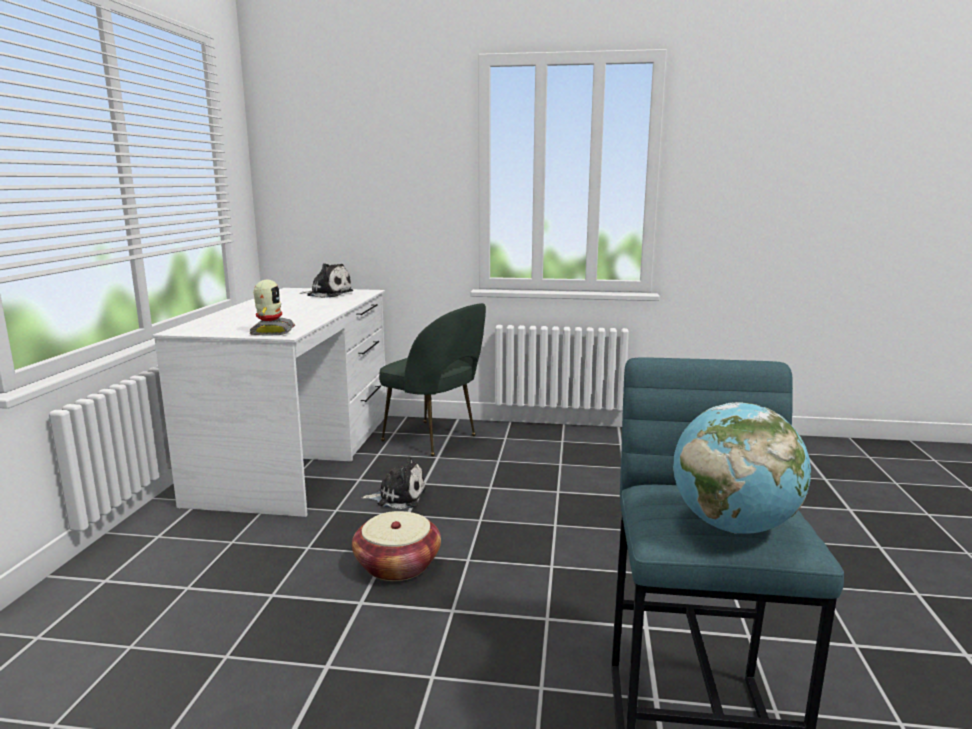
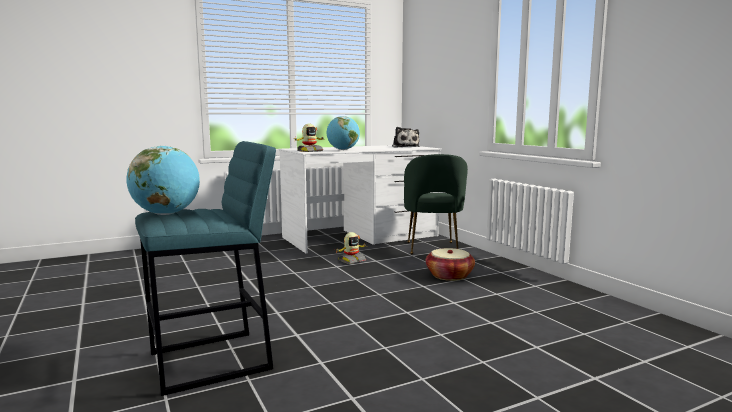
camera: 55 degrees right, 5 degrees down
(295, 317) = (343, 150): none -> globe
(397, 565) = (286, 277): basket -> basket (449, 276)
(398, 497) = (351, 260): plush toy -> toy robot

